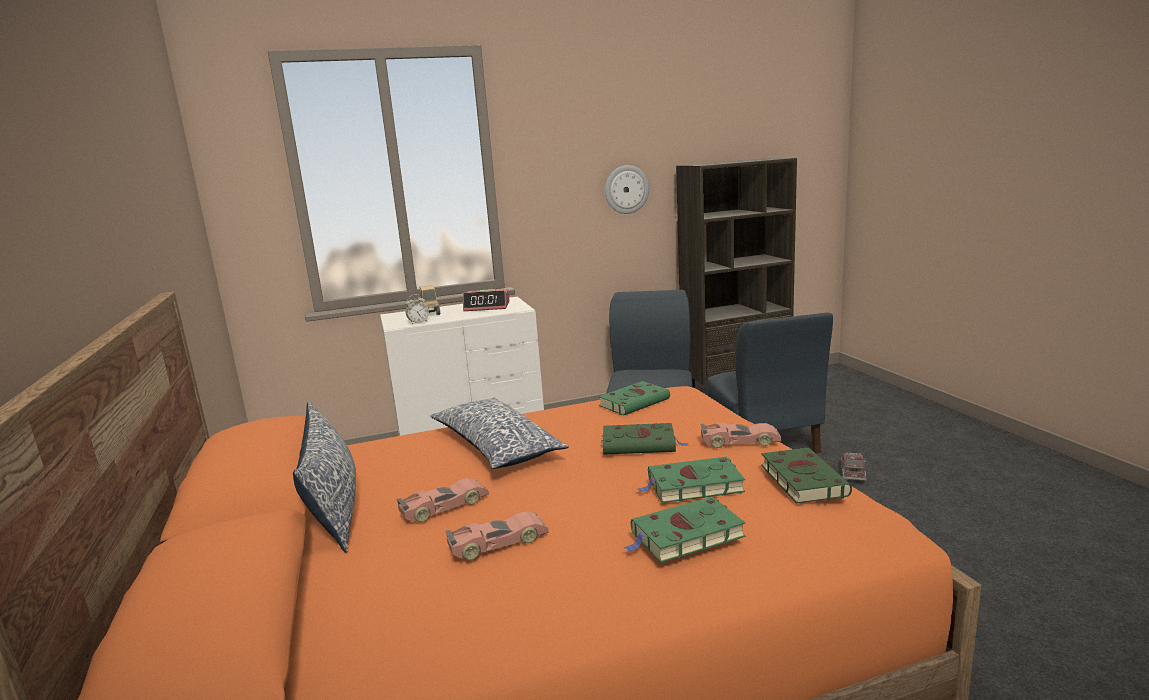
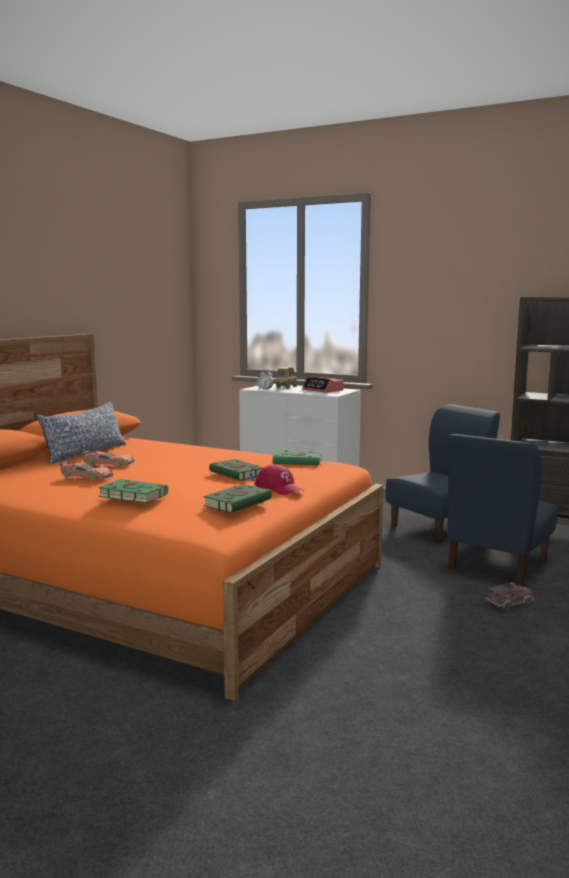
camera: 45 degrees right, 5 degrees down
(496, 447) = (185, 456): pillow -> none
(626, 189) = (479, 314): wall clock -> none
(692, 486) = (189, 486): green book -> none
(739, 442) = (279, 488): toy car -> red cap

